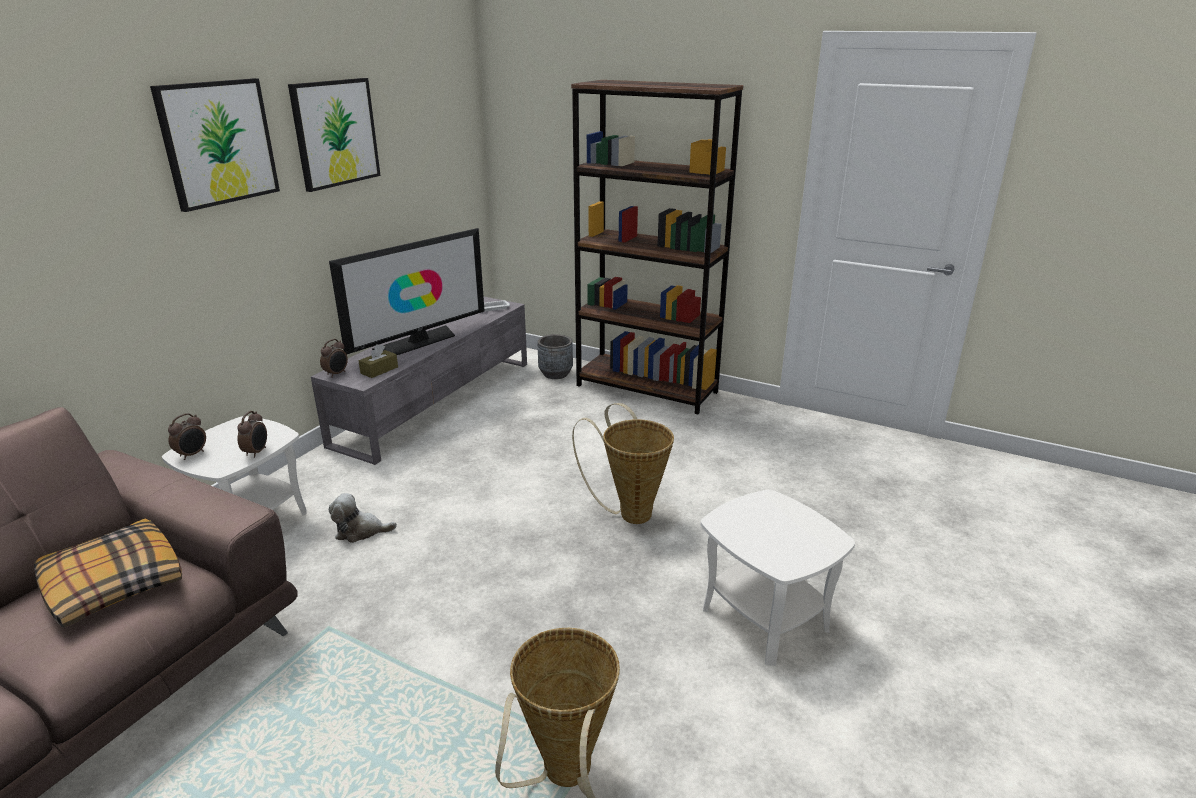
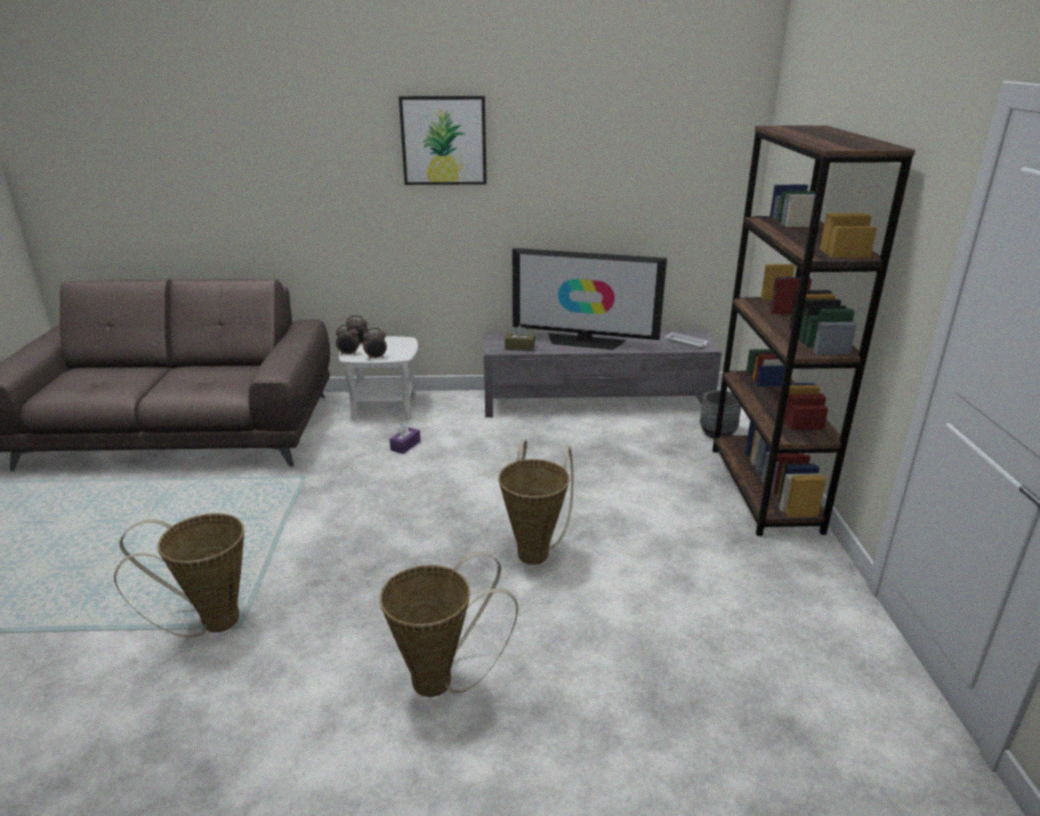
camera: 60 degrees right, 0 degrees up
(112, 584) = (223, 378): pillow -> none
(335, 133) = (557, 147): picture -> none
(337, 374) = (497, 338): alarm clock -> alarm clock (349, 354)
(360, 531) = (405, 445): plush toy -> purple tissue box
(765, 618) = (442, 681): white side table -> basket

